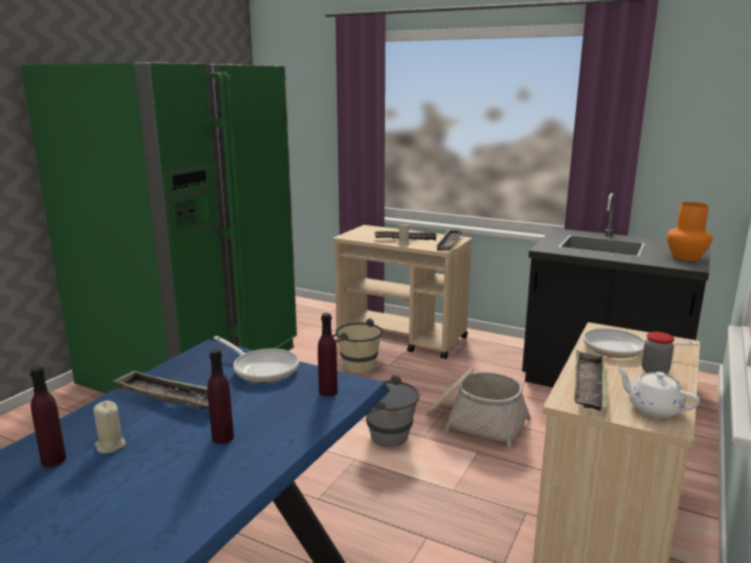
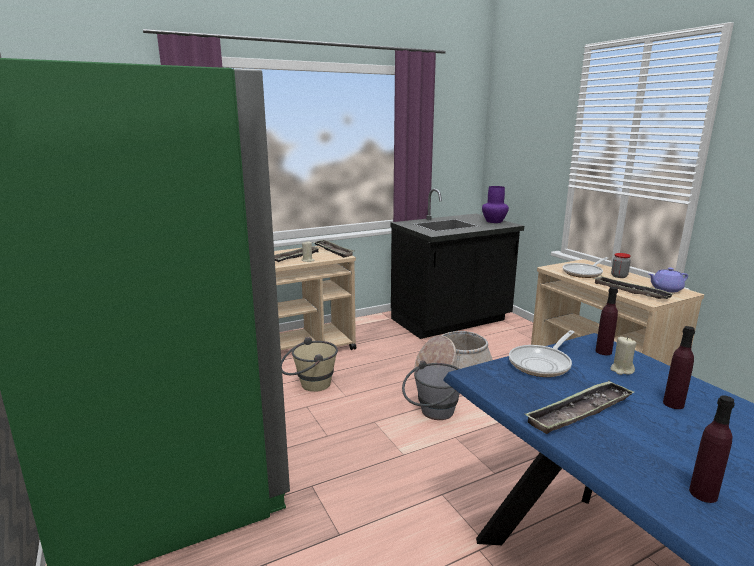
camera: 55 degrees left, 0 degrees up
(110, 445) = (677, 457): beige candle -> beige candle (621, 370)
(262, 368) = (542, 364): frying pan -> frying pan turned 150 degrees clockwise
(653, 408) = (665, 289): white teapot -> purple teapot
(686, 257) = (494, 221): orange vase -> purple vase

